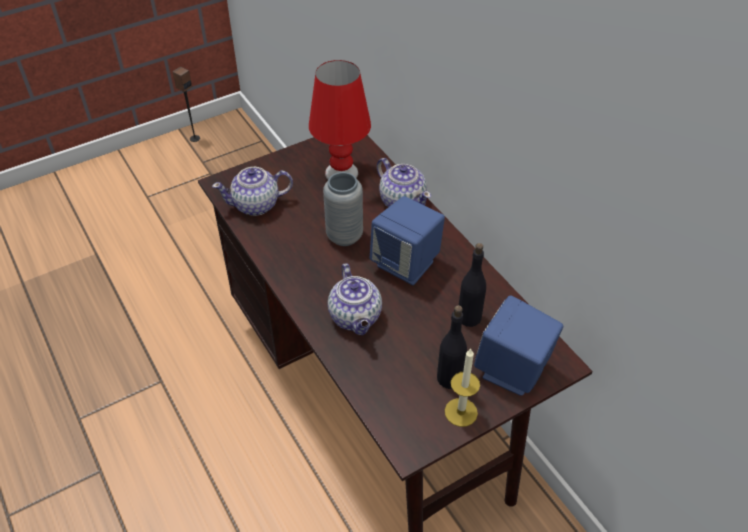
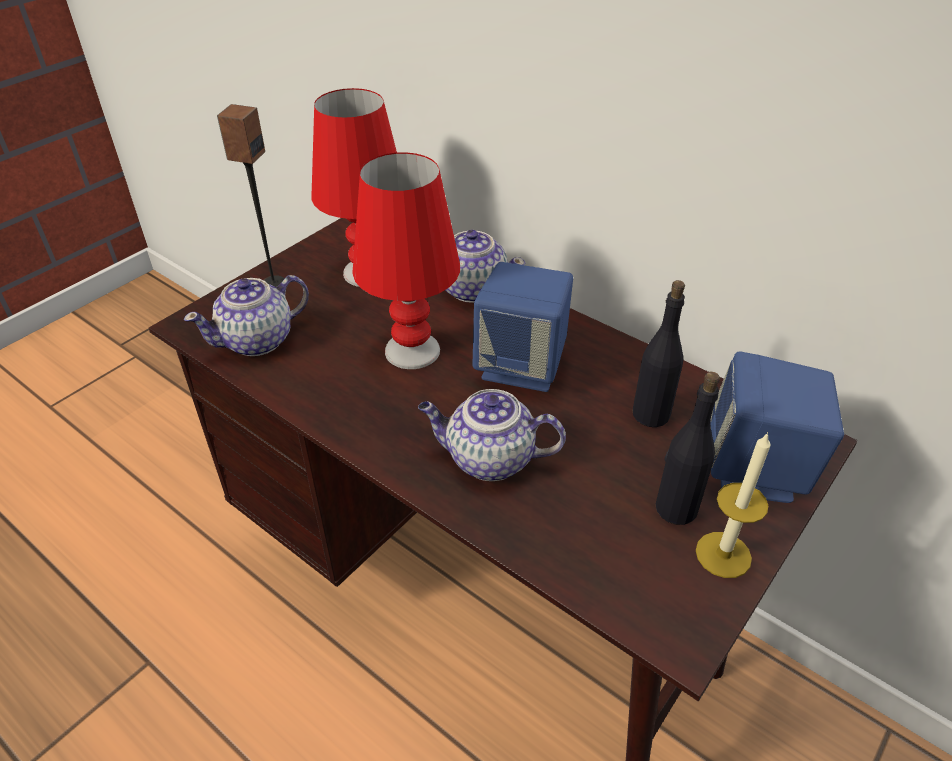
camera: 20 degrees left, 5 degrees down
(194, 138) = (99, 318): speaker -> speaker (273, 282)
(344, 236) = (413, 351): grey vase -> red table lamp
(356, 317) = (488, 459): teapot -> teapot turned 135 degrees clockwise

